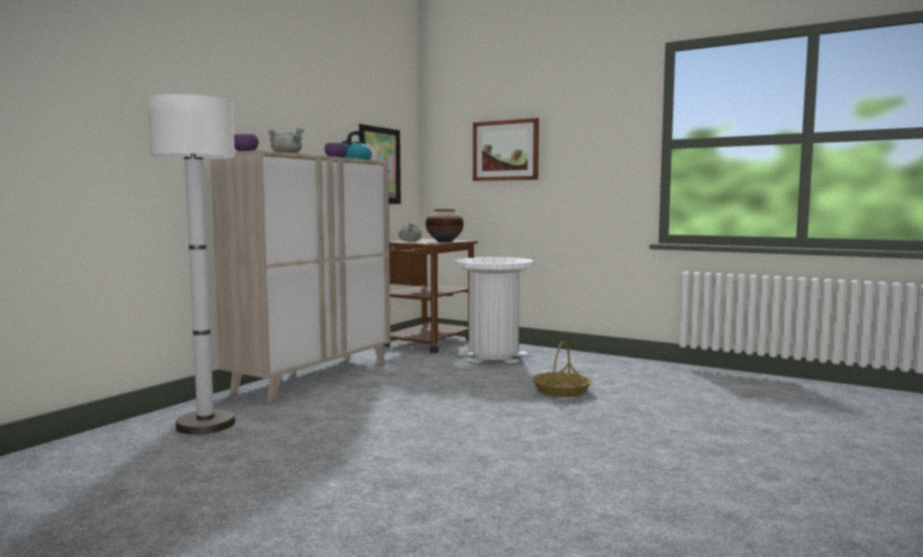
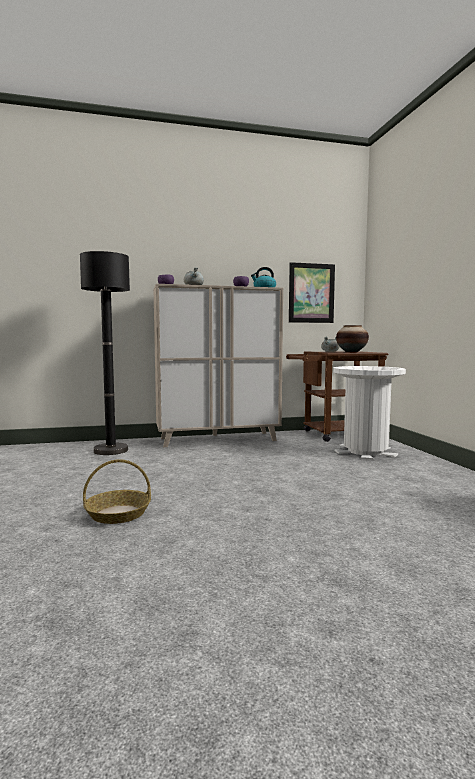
camera: 45 degrees right, 0 degrees up
(206, 424) = (111, 450): white floor lamp -> black floor lamp
(505, 150) = (411, 271): picture -> none
(561, 391) = (345, 488): basket -> basket (118, 514)

